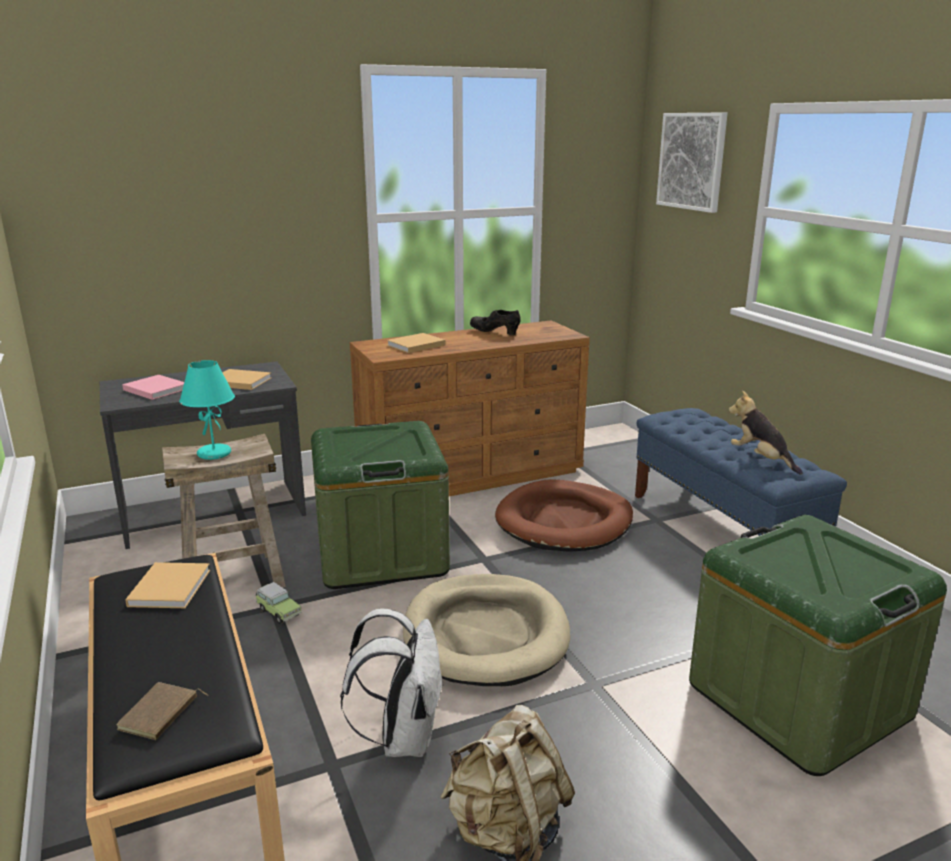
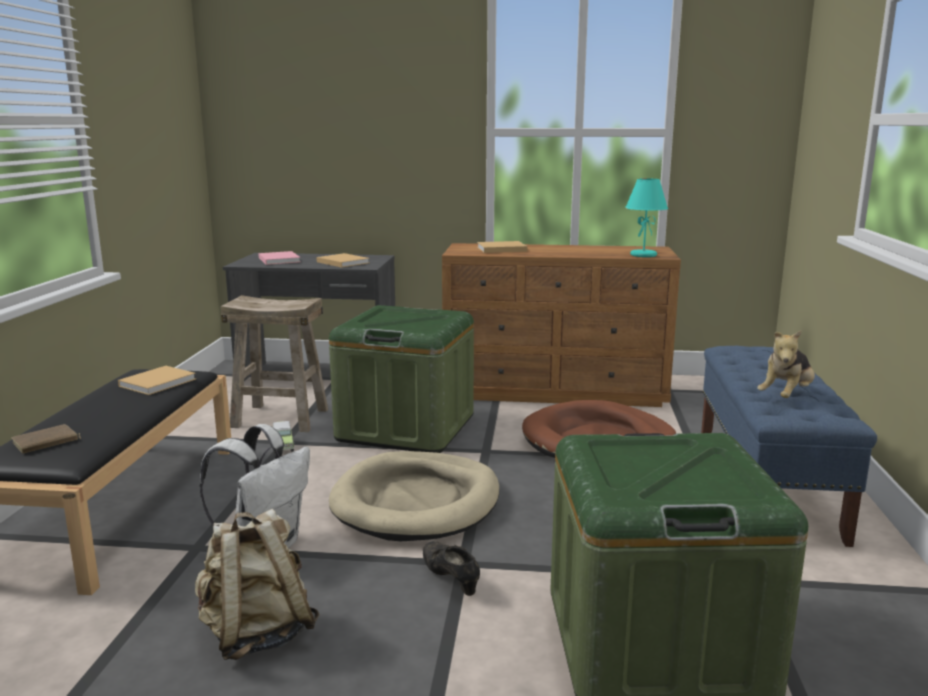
camera: 30 degrees right, 5 degrees down
(214, 453) = (269, 304): turquoise table lamp -> turquoise table lamp (643, 255)
(495, 333) = (591, 249): black shoe -> black shoe (451, 579)
(692, 161) = (833, 74): picture -> none
(761, 459) = (786, 396): plush toy -> plush toy turned 135 degrees counterclockwise

